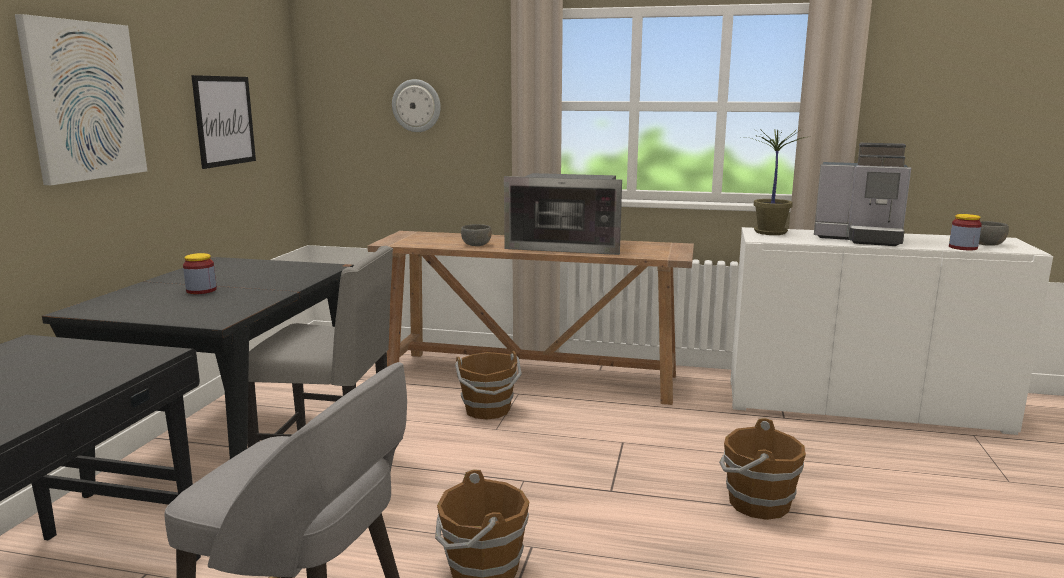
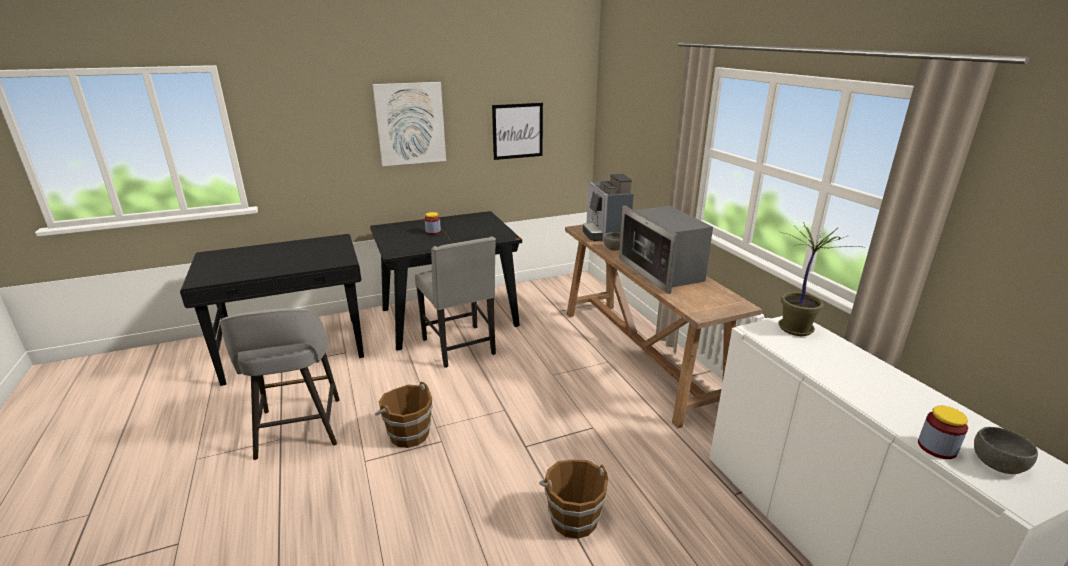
camera: 55 degrees right, 10 degrees up
(416, 105) = (641, 132): wall clock -> none
(488, 410) = (572, 361): brown bucket -> none
(860, 238) = (861, 376): coffee machine -> coffee machine (605, 233)

